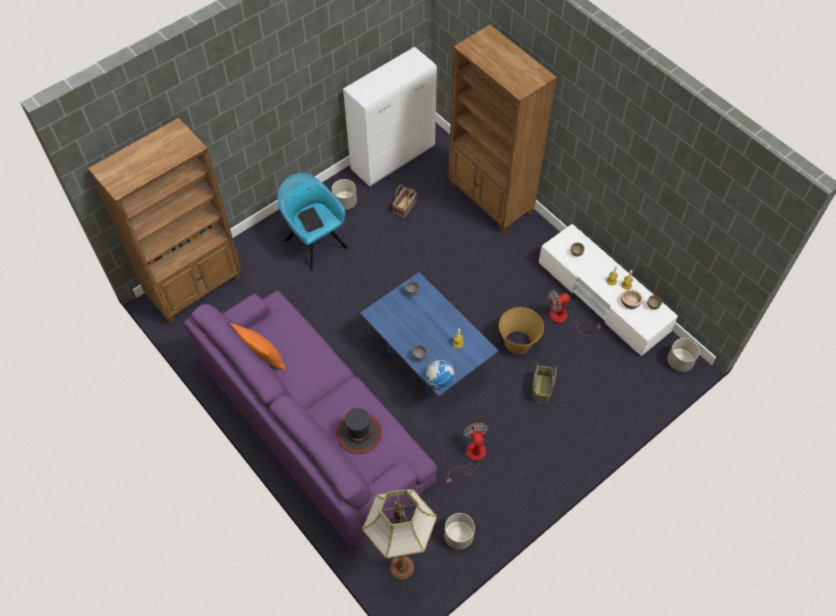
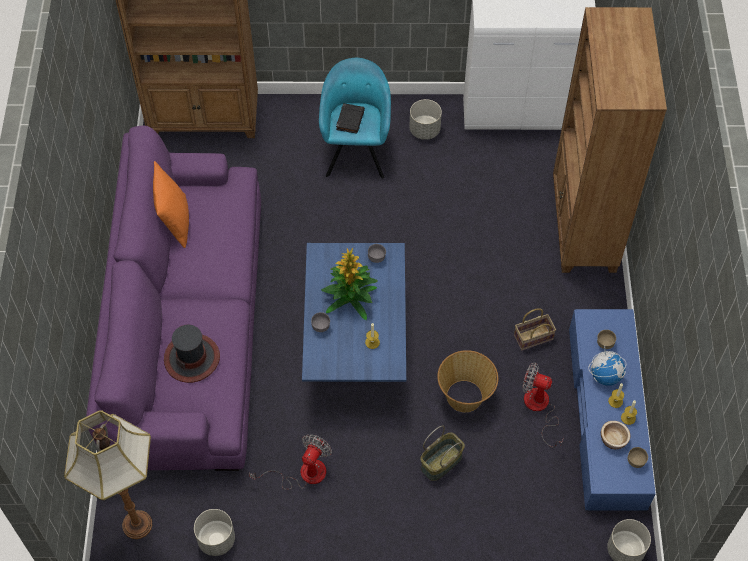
camera: 40 degrees right, 0 degrees up
(404, 207) = (481, 175): basket -> basket (532, 338)
(419, 326) = (350, 297): none -> potted plant
(439, 379) = (318, 365): globe -> globe (605, 375)
(602, 297) = (606, 417): white tv stand -> blue tv stand

